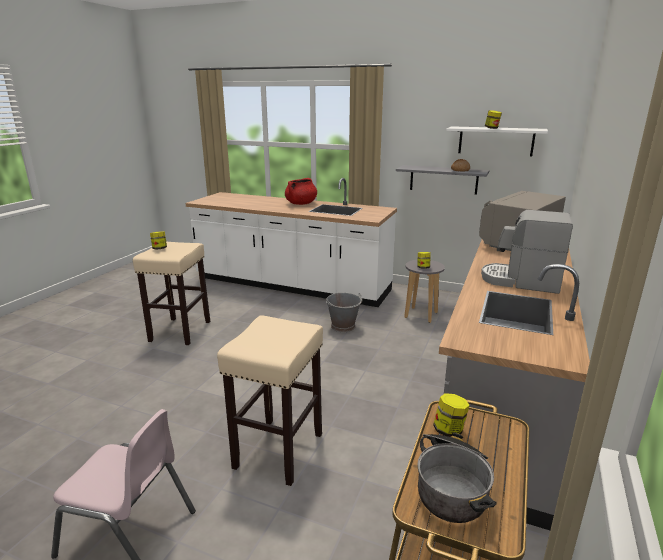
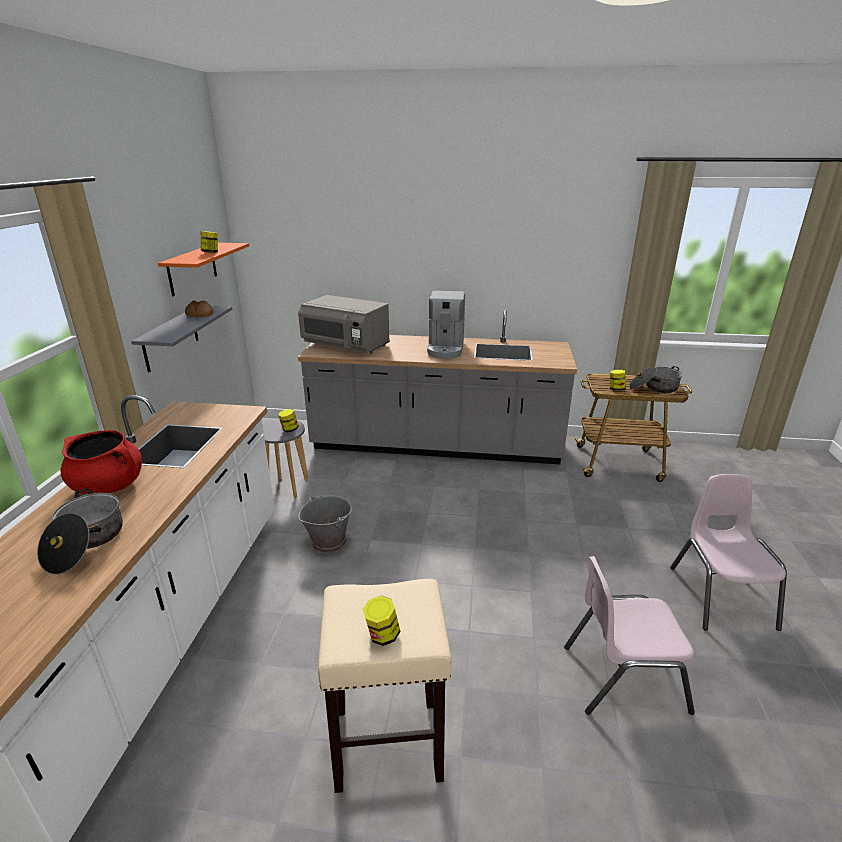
camera: 105 degrees left, 5 degrees up
(130, 418) = (623, 677): none -> pink chair
(258, 204) = (85, 543): none -> cooking pot
(278, 451) = (577, 542): beige stool -> none
(495, 141) = (192, 268): white shelf -> orange shelf

